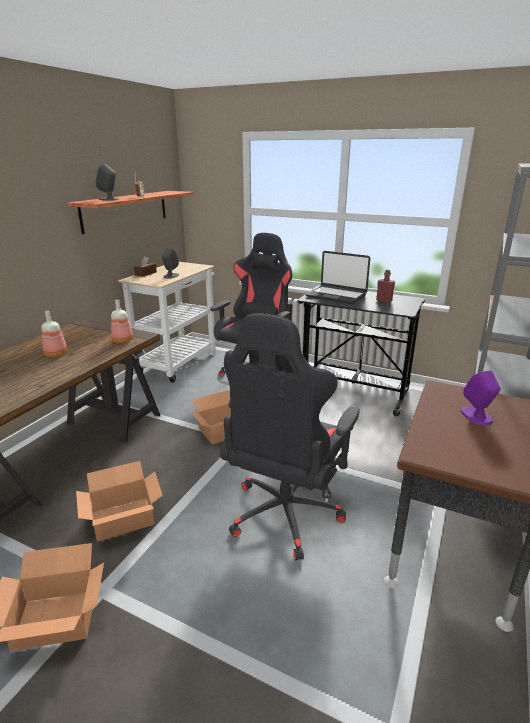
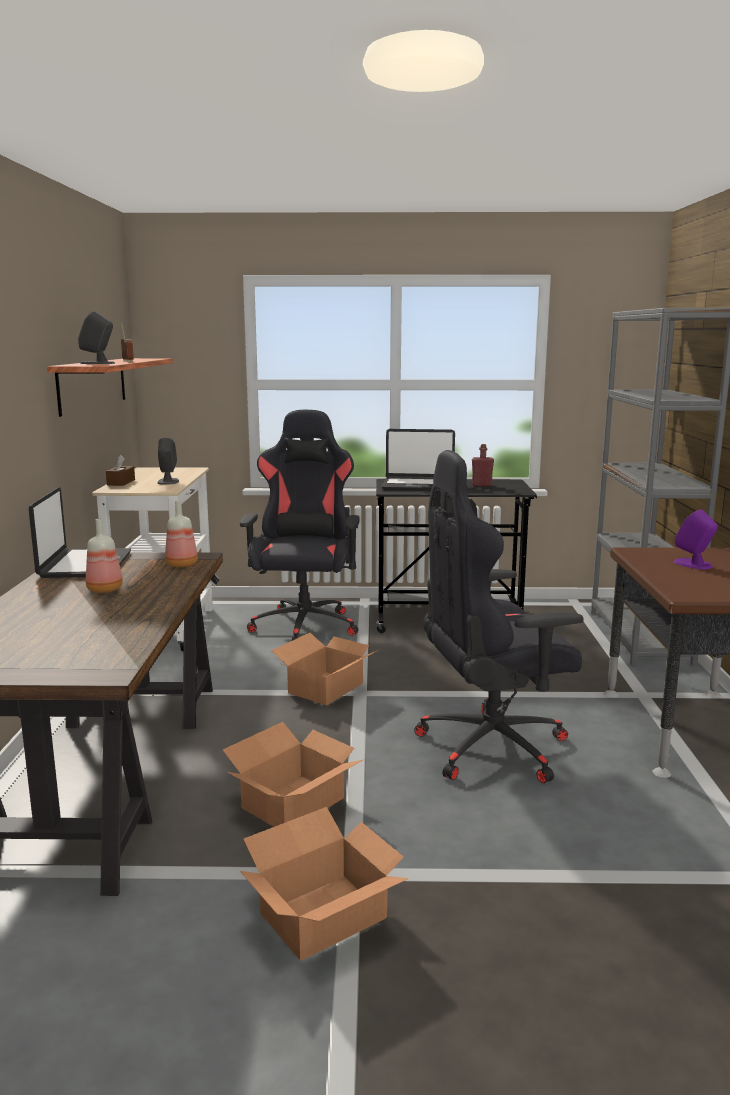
camera: 25 degrees left, 10 degrees down
(75, 331) = (84, 565): none -> laptop
(285, 513) = (493, 747): black office chair -> black office chair turned 75 degrees clockwise

